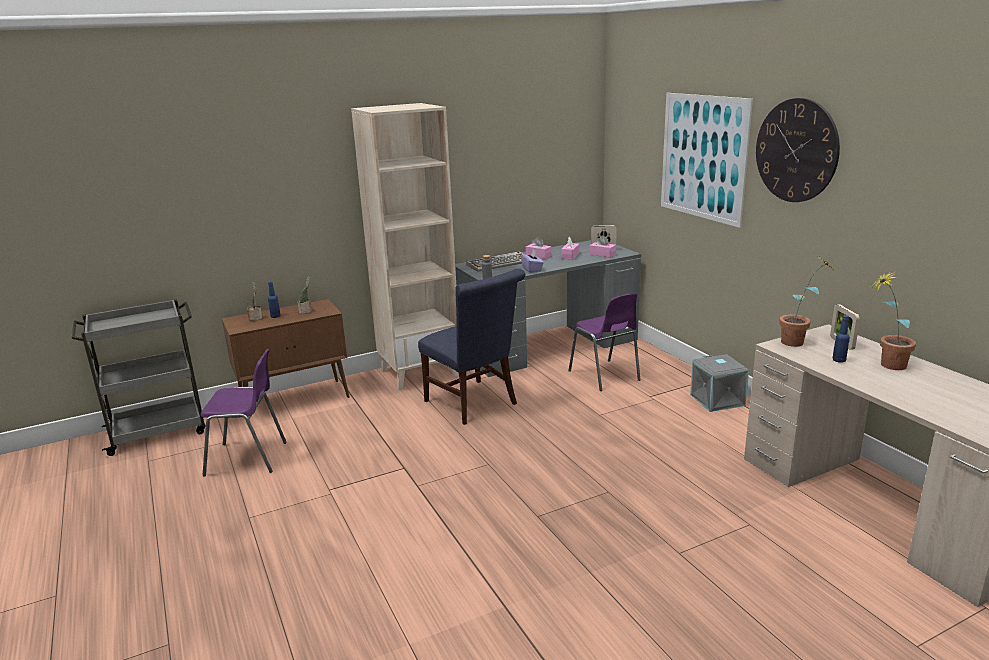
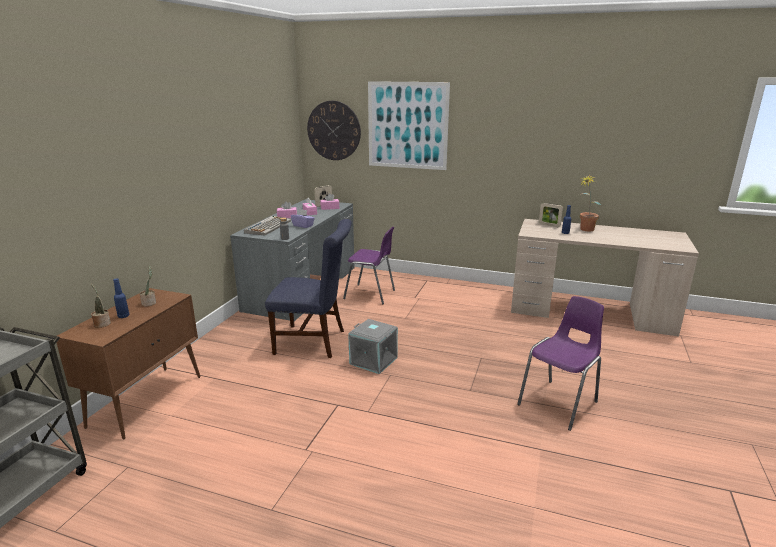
camera: 45 degrees left, 0 degrees up
(248, 458) = (183, 466): purple chair -> purple chair (559, 403)
(419, 372) = (233, 336): beige bookcase -> none
(718, 400) = (451, 287): grey storage box -> grey storage box (374, 360)
(796, 150) = (488, 114): wall clock -> wall clock (334, 130)
(799, 342) = (533, 229): potted plant -> none

